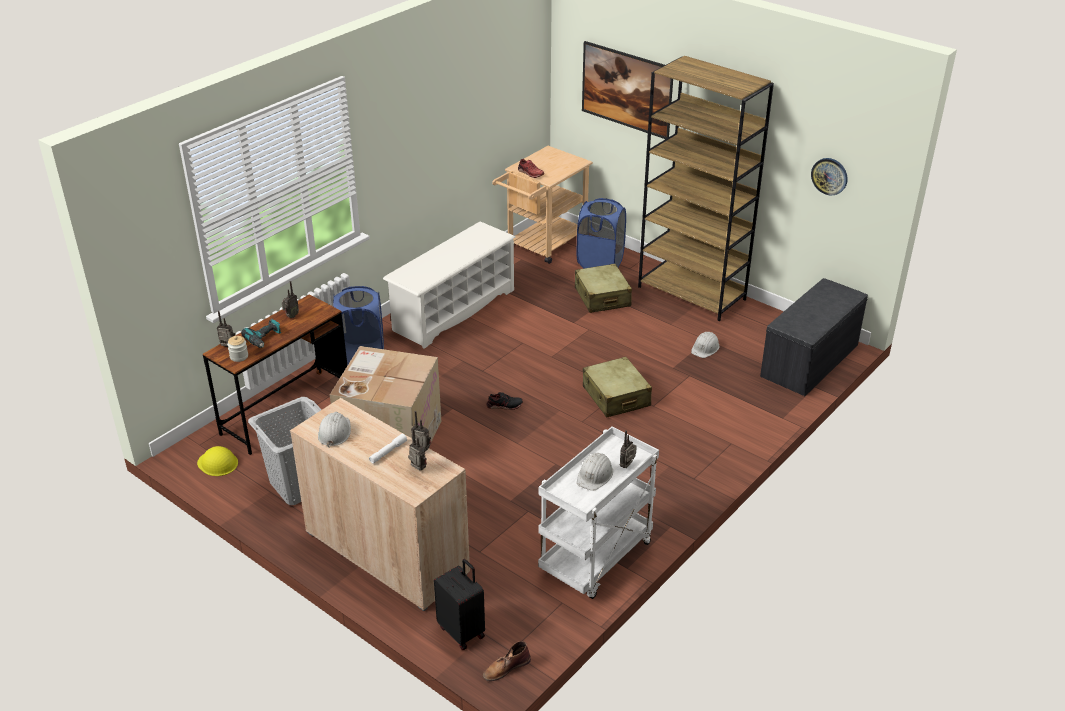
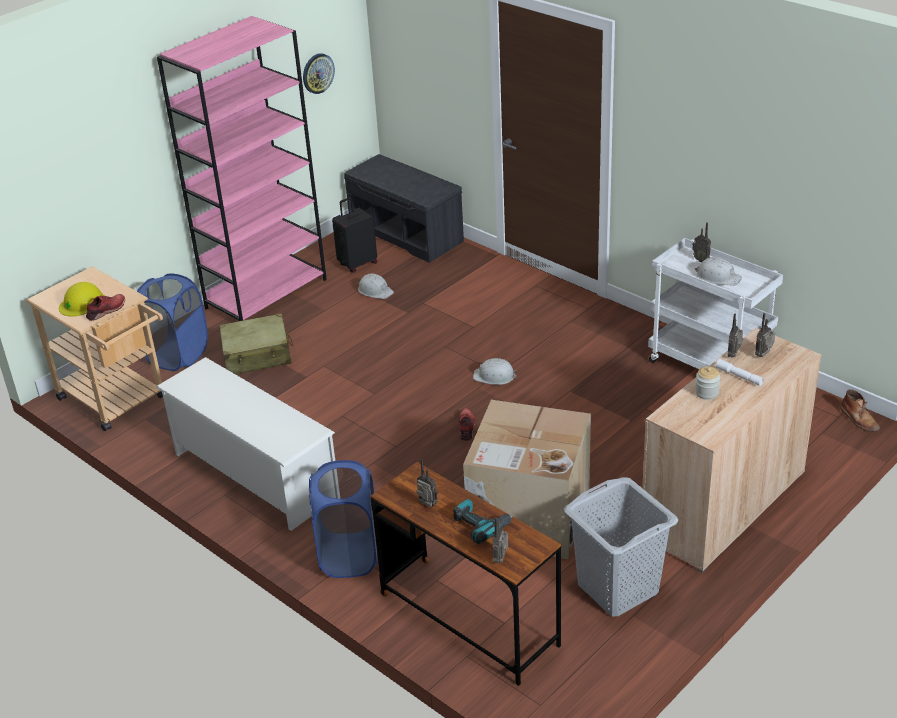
camera: 85 degrees left, 0 degrees up
(218, 463) = (579, 677): yellow hard hat -> yellow hard hat (82, 303)
(239, 356) = (524, 544): jar -> jar (706, 393)
(334, 432) = (712, 416): white hard hat -> white hard hat (494, 376)
(462, 631) = (822, 447): black suitcase -> black suitcase (357, 264)
(504, 405) = (467, 427): black shoe -> red shoe
(616, 396) = (456, 350): beige suitcase -> none
(625, 107) = (100, 170): picture -> none
(692, 293) = (266, 293): brown bookcase -> pink bookcase

